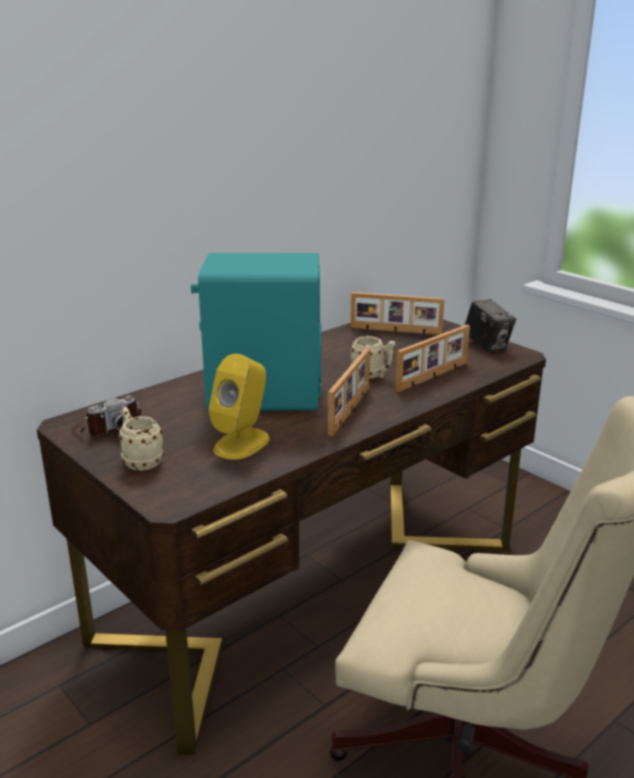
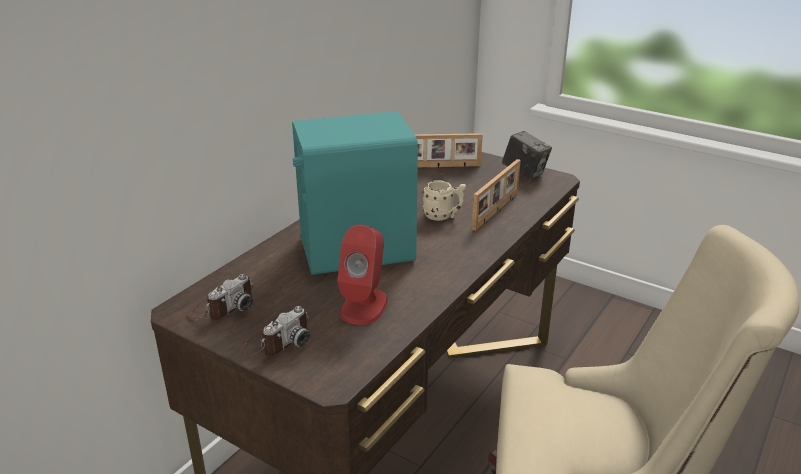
camera: 15 degrees left, 5 degrees up
(140, 461) = (276, 340): beige mug -> camera
(242, 443) = (364, 306): yellow speaker -> red speaker
(351, 411) = (444, 256): picture frame -> none

